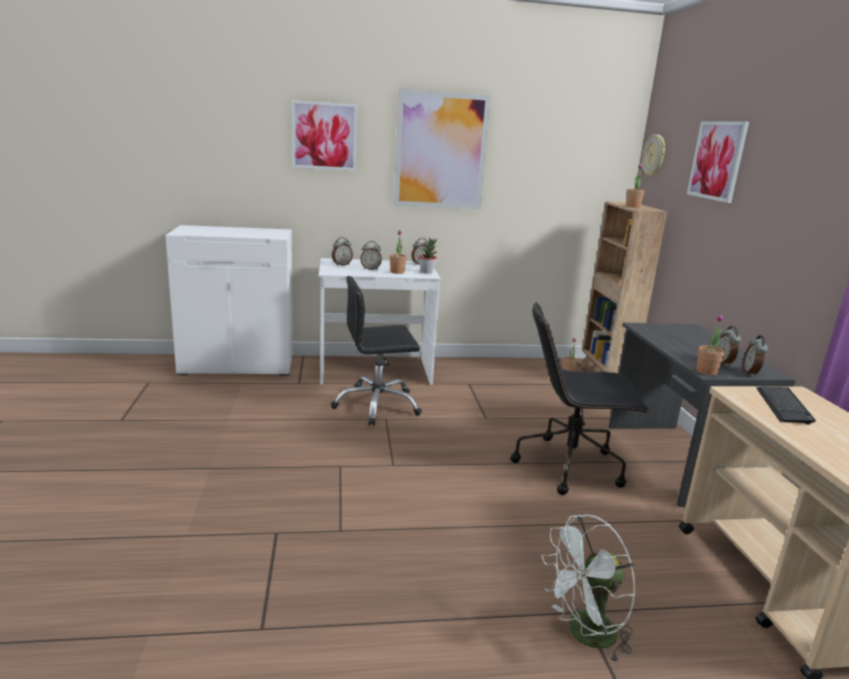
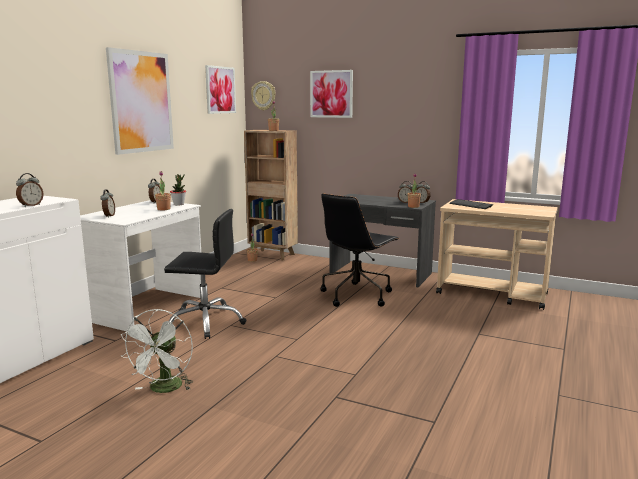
camera: 55 degrees left, 5 degrees down
(324, 136) = (52, 93): picture -> picture (220, 90)
(370, 269) = (140, 212): alarm clock -> alarm clock (31, 205)
(377, 405) = (205, 322): black office chair -> black office chair turned 105 degrees counterclockwise
(584, 635) = (494, 338): white fan -> white fan (164, 389)

